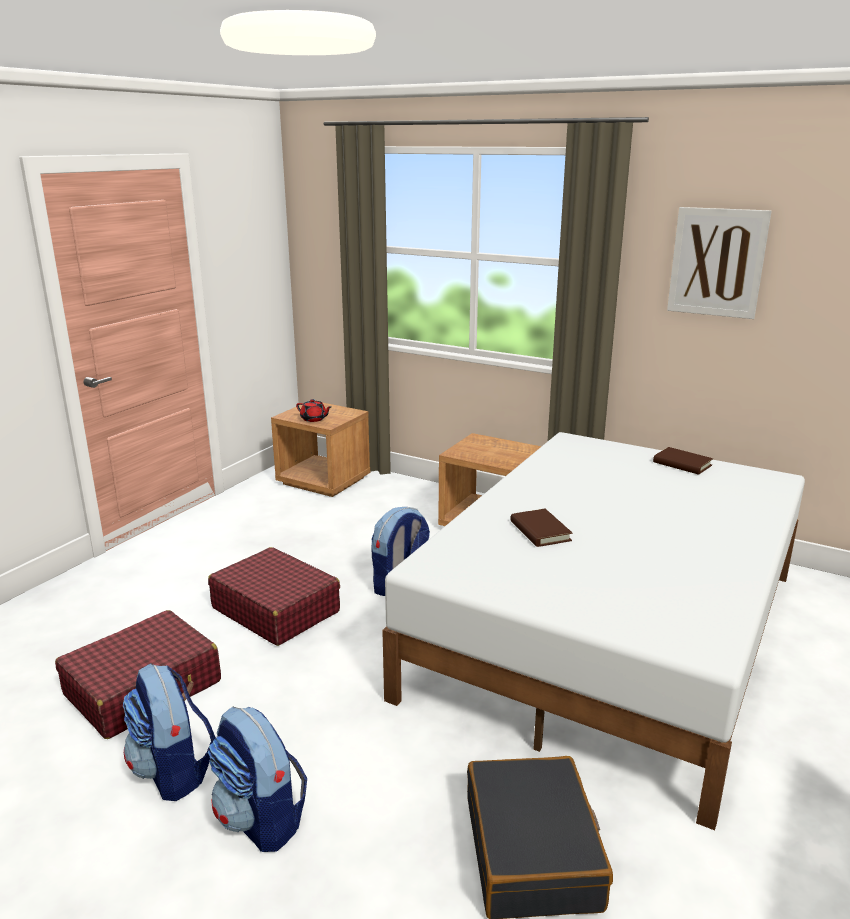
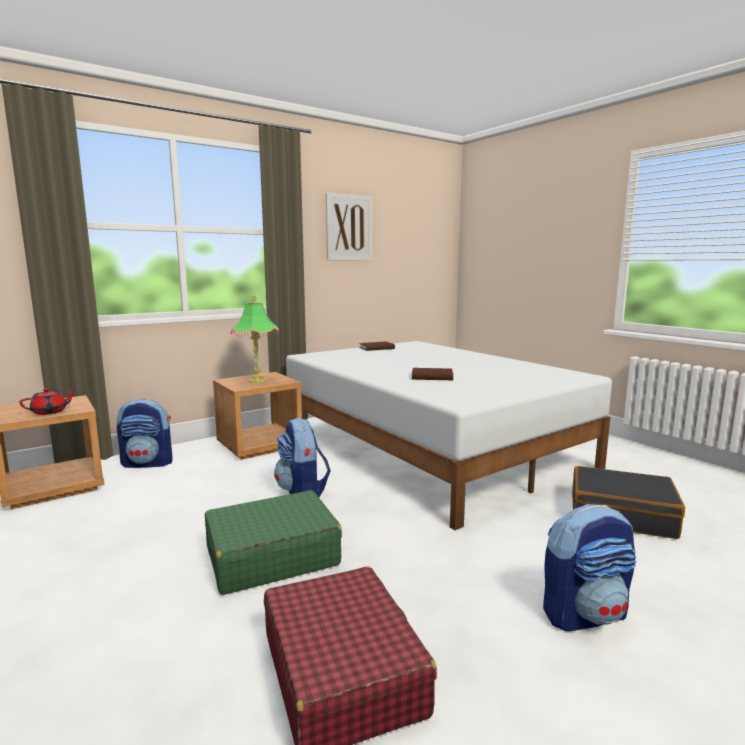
camera: 65 degrees left, 10 degrees down
(173, 771) = (506, 663): backpack -> backpack (148, 463)
(275, 609) = (271, 556): red suitcase -> green suitcase
(493, 451) = (257, 380): none -> table lamp

